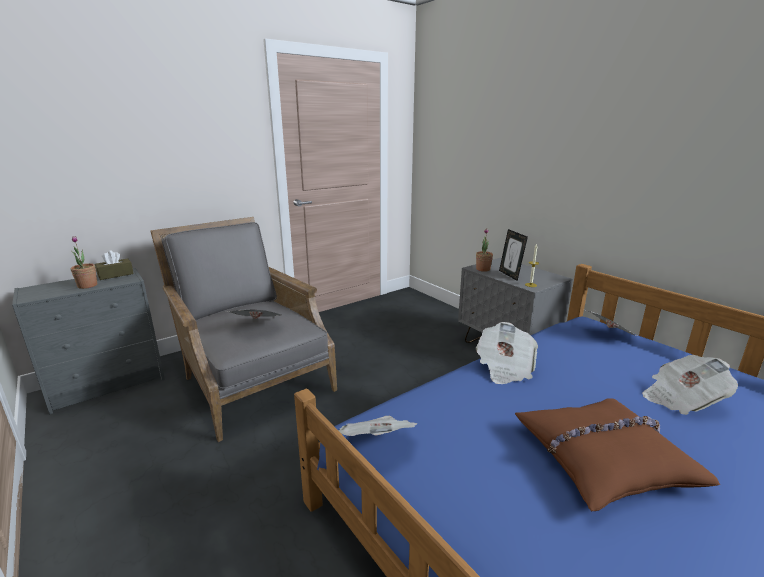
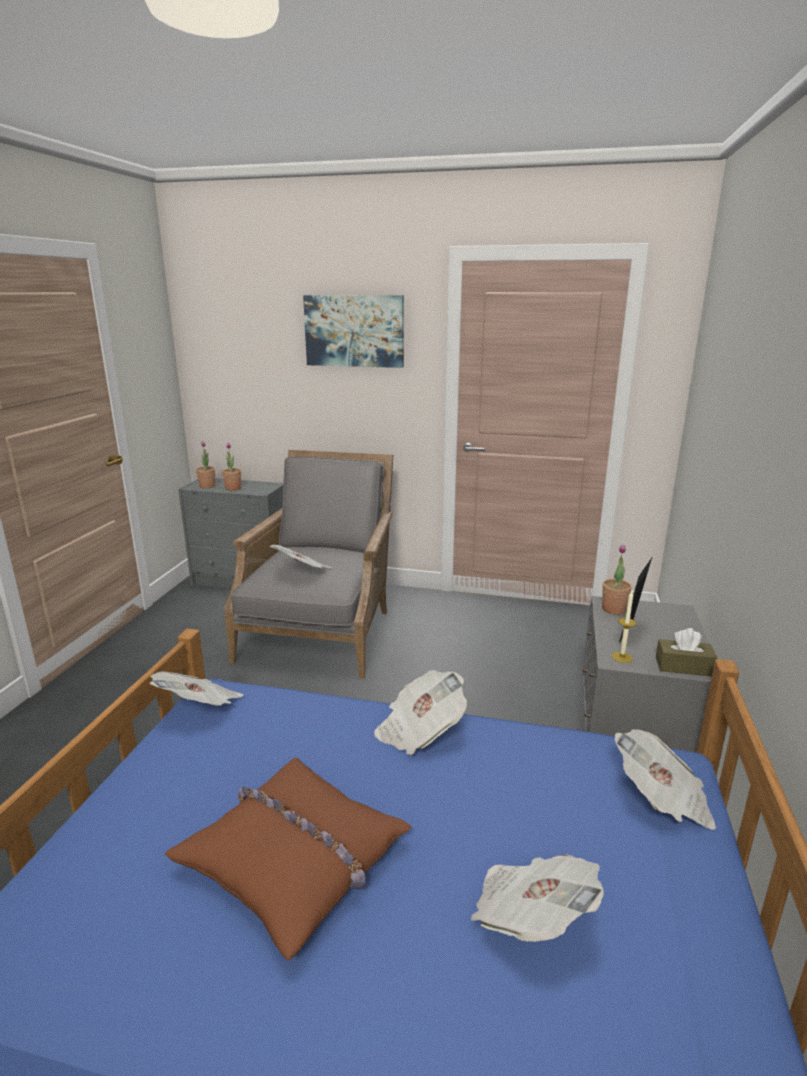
camera: 50 degrees right, 0 degrees up
(48, 292) = (207, 486): none -> potted plant
(115, 275) = (262, 484): brown tissue box -> brown tissue box (683, 666)
(188, 110) = (354, 331): none -> picture

